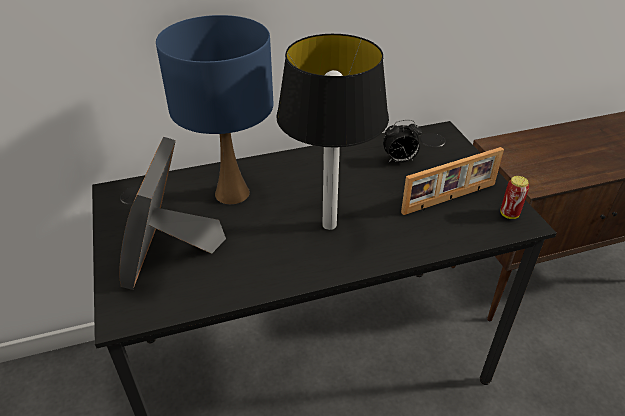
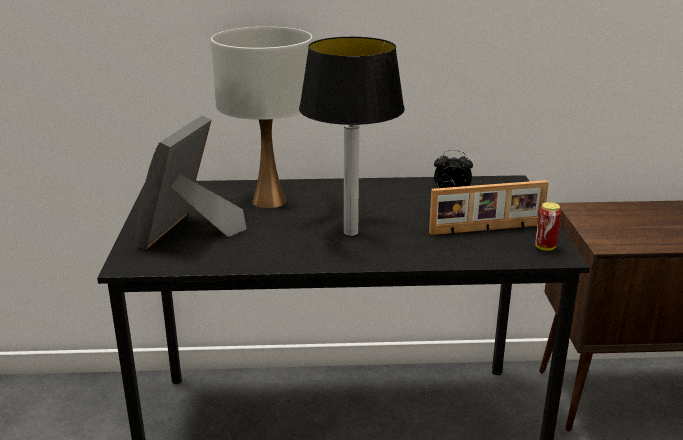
camera: 15 degrees right, 15 degrees down
(231, 193) = (268, 201): blue table lamp -> white table lamp

